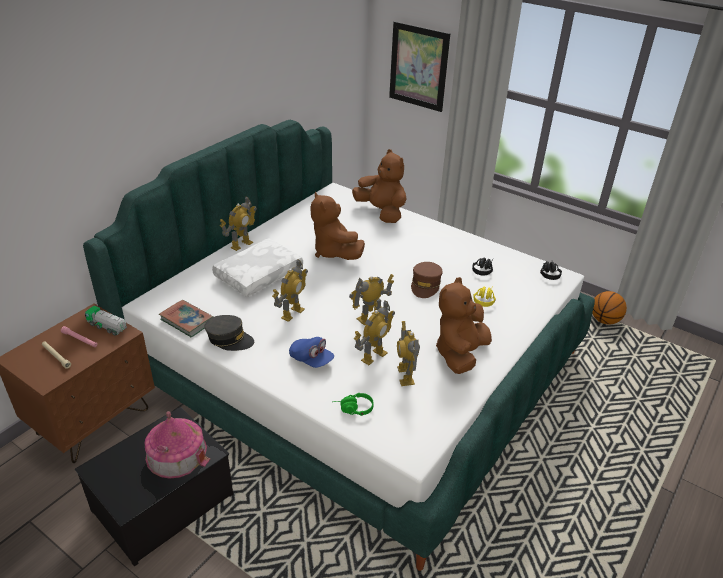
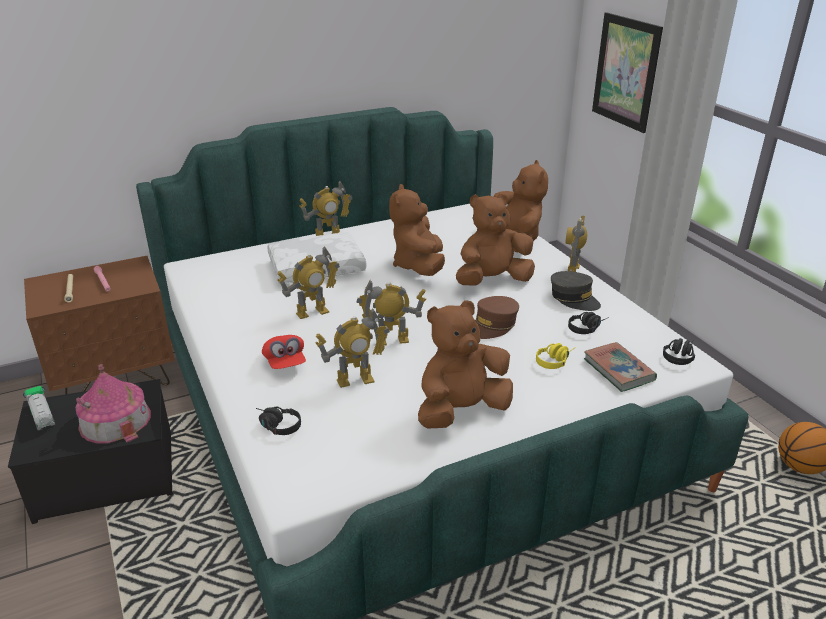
camera: 30 degrees right, 5 degrees down
(108, 327) = (136, 278): toy truck -> toy truck (42, 417)
(187, 321) = (205, 291): book -> book (618, 370)
(229, 339) = (226, 318): grey cap -> grey cap (574, 298)
(311, 360) = (285, 362): blue cap -> red cap
(352, 409) = (276, 426): green headphones -> black headphones
(395, 250) = (492, 281): none -> brown plush toy
(405, 375) = (370, 412): toy robot -> toy robot (572, 270)

